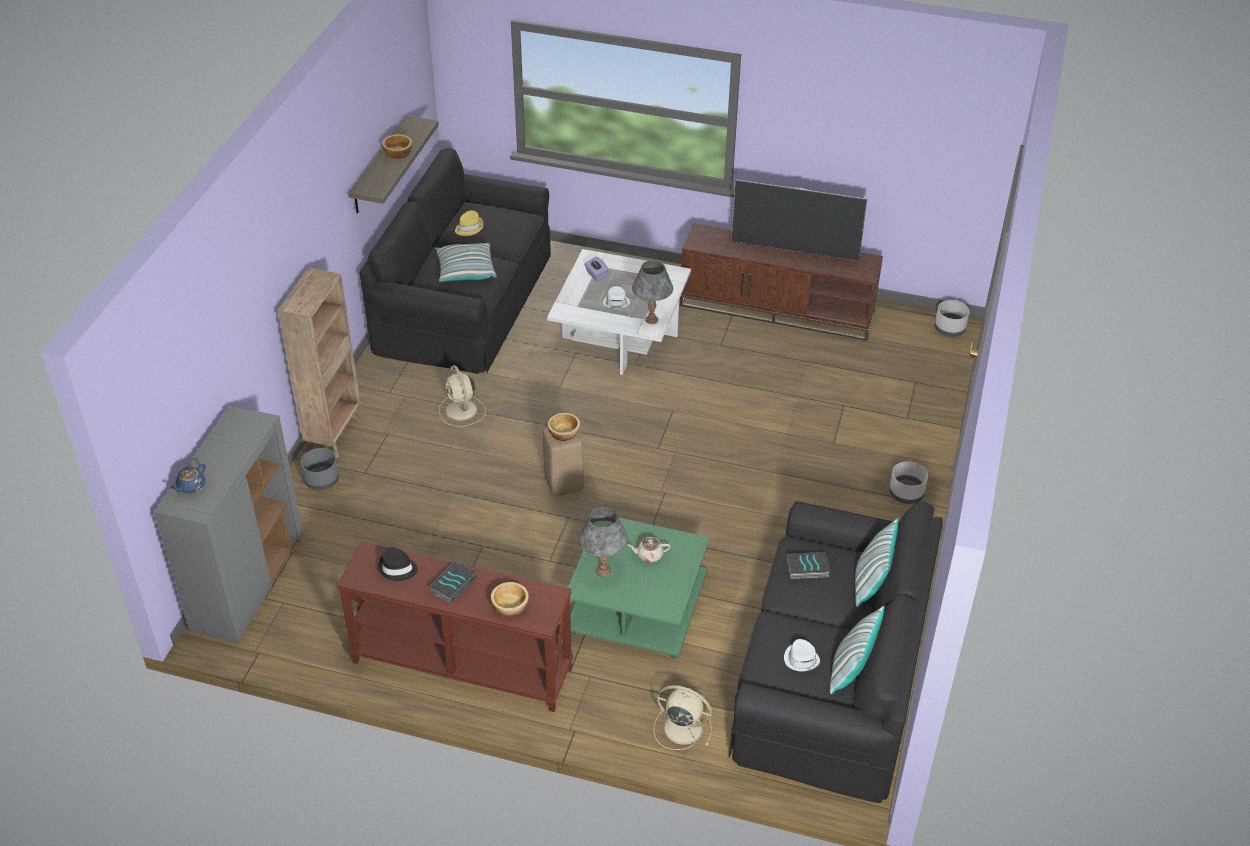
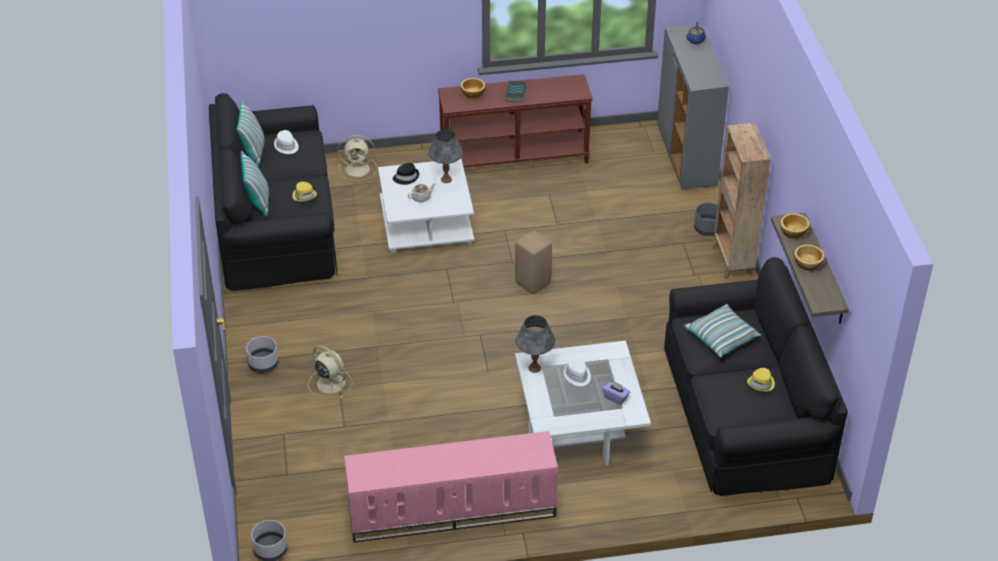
camera: 155 degrees right, 0 degrees up
(397, 568) = (556, 91): black hat -> black hat (406, 177)
(461, 411) = (655, 311): beige fan -> beige fan (330, 383)
(564, 433) = (532, 241): bowl -> bowl (793, 232)
(638, 607) = (425, 222): green coffee table -> white coffee table
(778, 309) = (451, 512): brown tv stand -> pink tv stand
(794, 251) = (439, 467): television -> none
(807, 568) = (304, 195): book -> yellow hat

